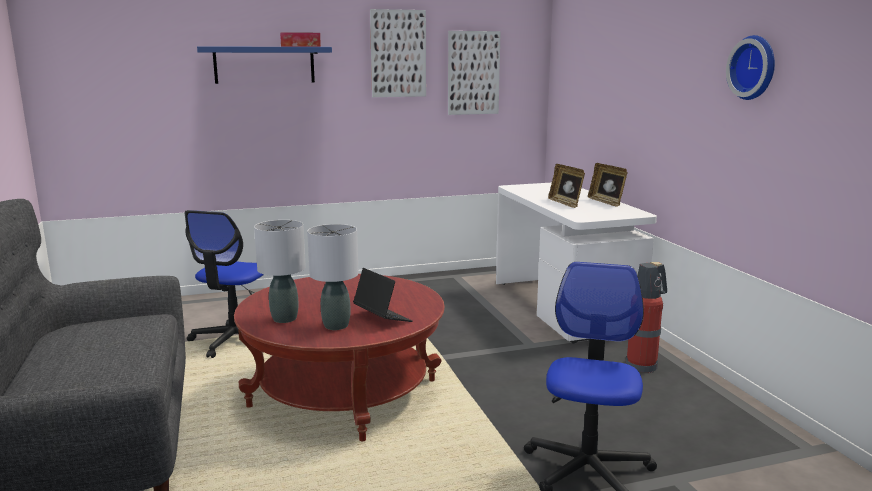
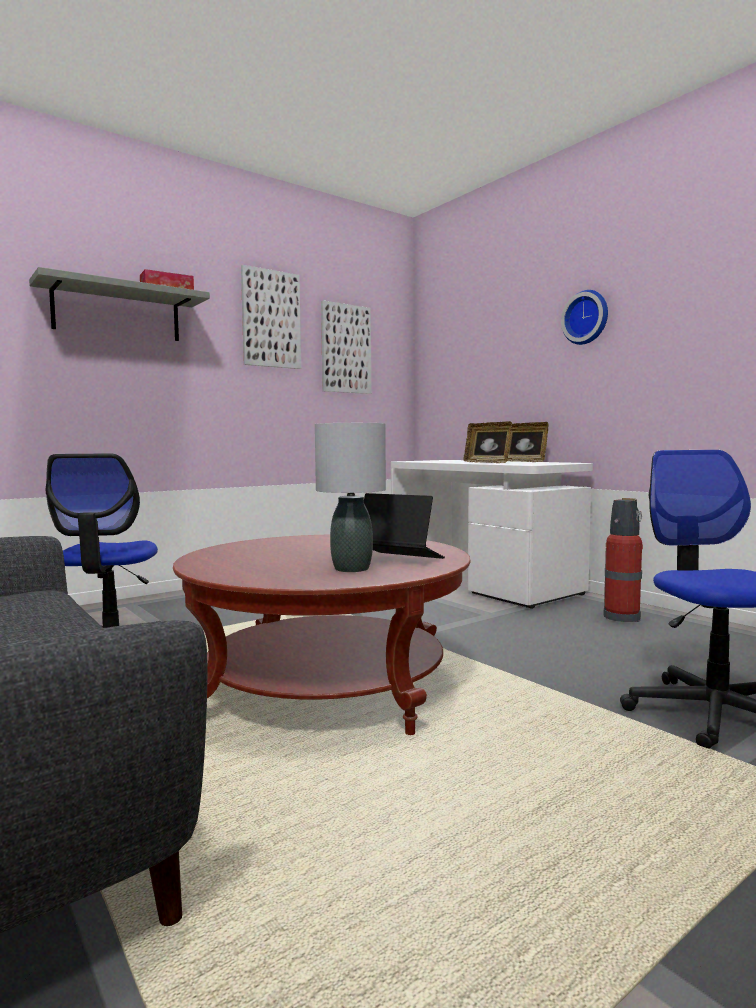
camera: 20 degrees left, 10 degrees down
(264, 65) = (117, 313): blue shelf -> grey shelf
(284, 319) = (265, 570): grey table lamp -> none
(755, 67) = (712, 286): wall clock -> wall clock (587, 318)

